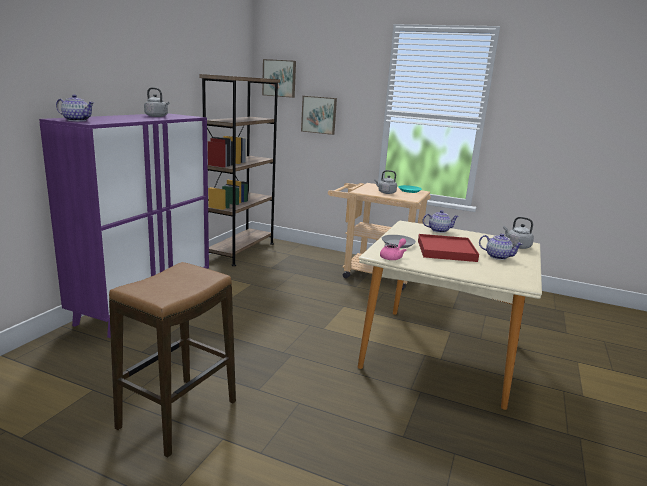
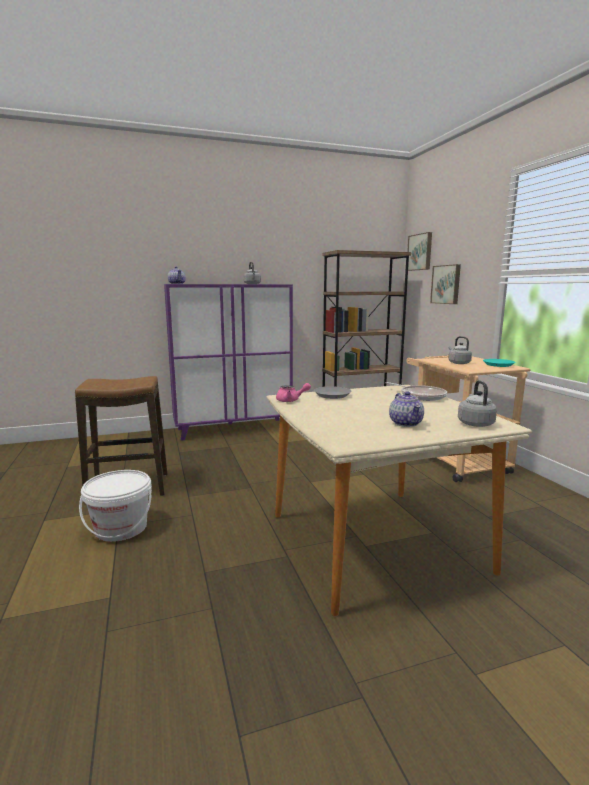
camera: 50 degrees right, 5 degrees down
(268, 452) = (121, 528): none -> white bucket
(438, 230) = (420, 396): teapot -> frying pan
(446, 251) = (362, 408): red tray -> none

